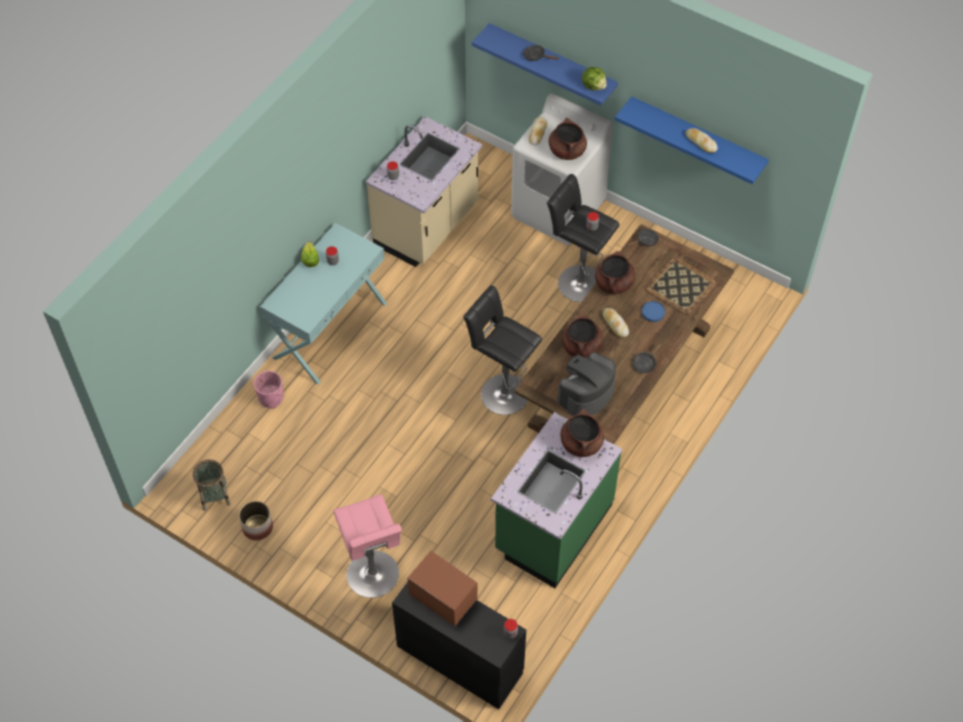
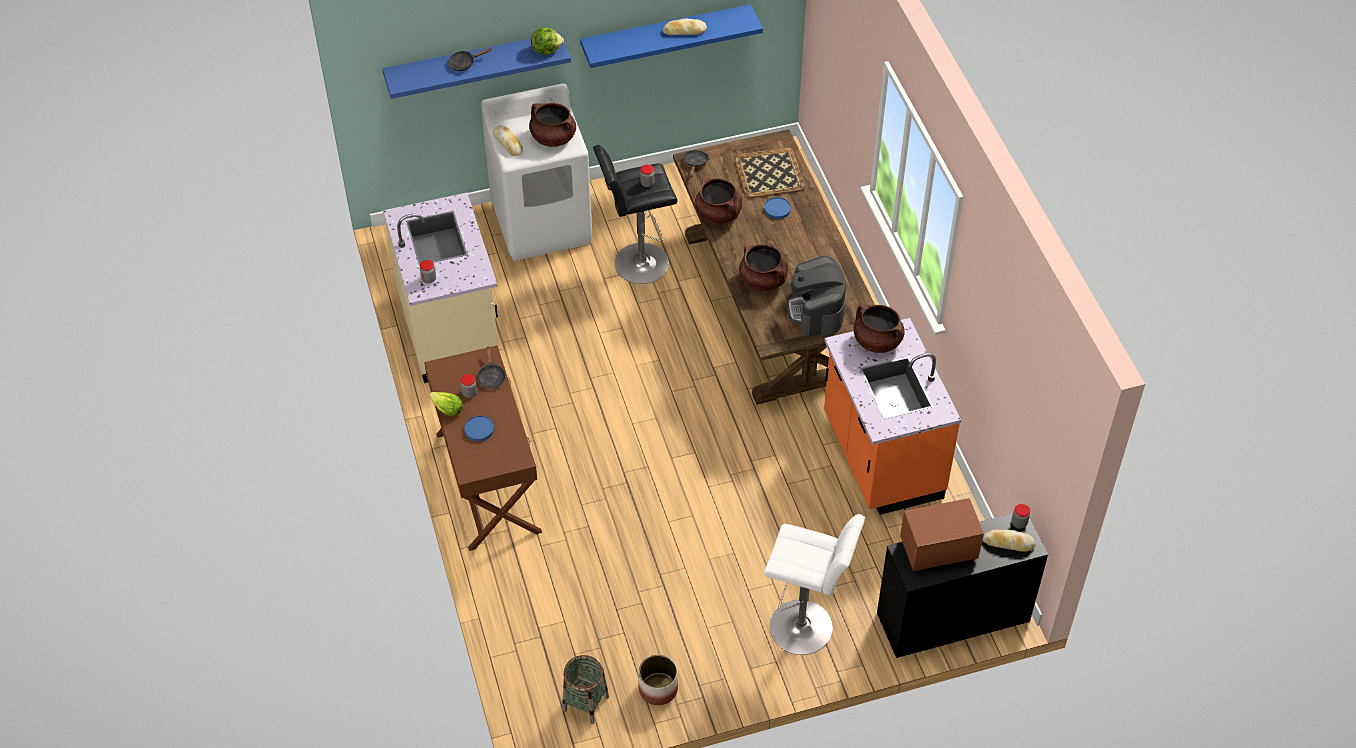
camera: 50 degrees left, 5 degrees down
(271, 398) = (517, 582): pink planter -> none
(309, 286) = (479, 430): none -> blue plate
(329, 330) = (487, 482): turquoise console table -> brown console table
(374, 577) = (806, 628): pink stool -> white stool
(501, 392) = (699, 398): black stool -> none
(552, 528) = (880, 458): green counter -> orange counter
(615, 324) = (763, 242): bread -> bread (1008, 543)
(645, 363) = (825, 250): black frying pan -> black frying pan (491, 377)

